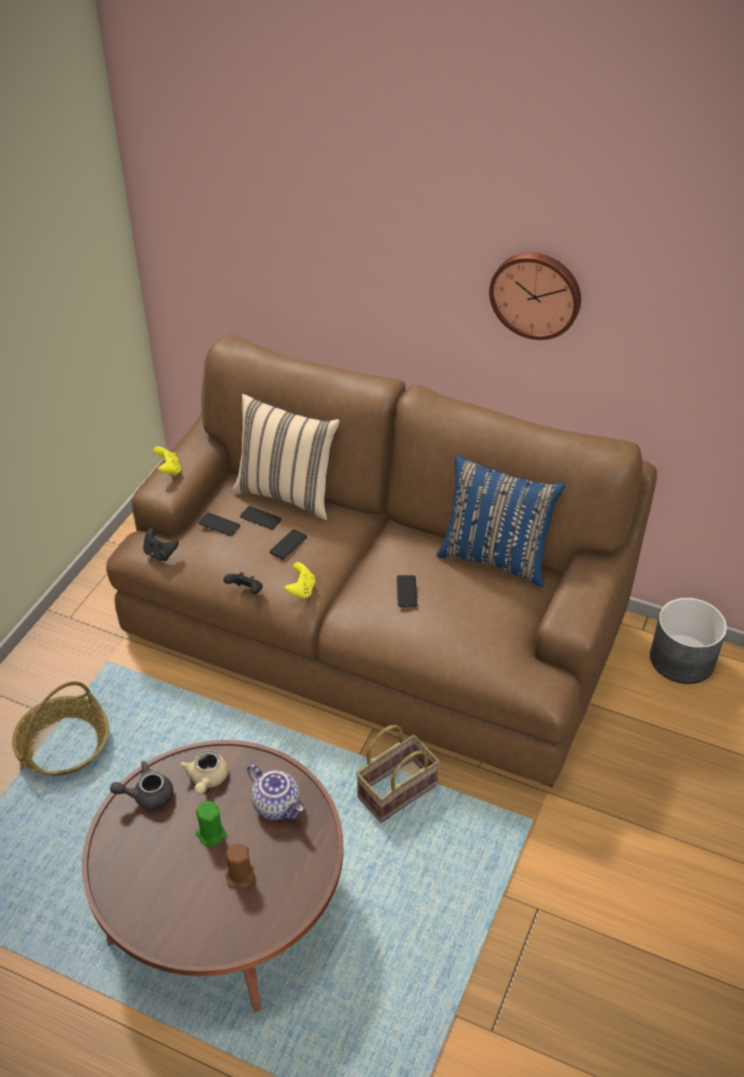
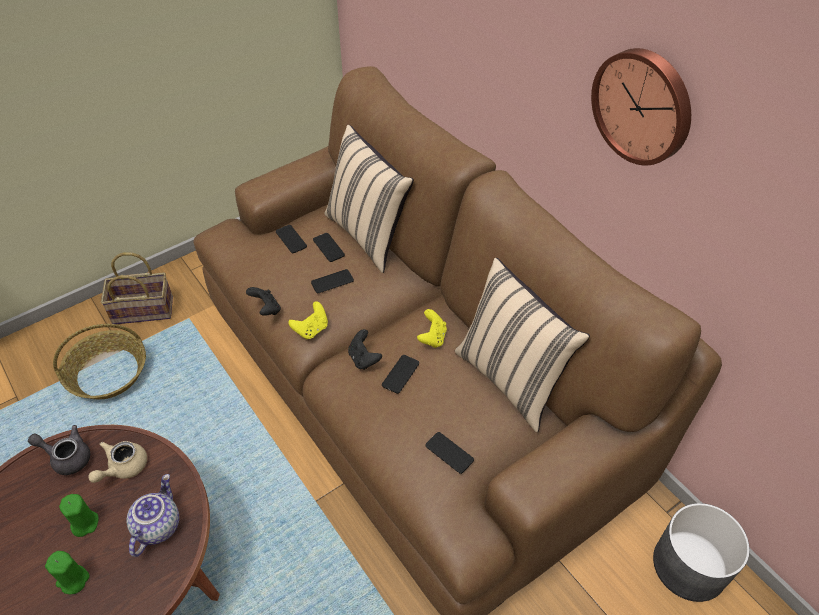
camera: 30 degrees right, 5 degrees up
(160, 554) = (231, 245): black game controller -> black game controller (364, 359)
(168, 470) = (278, 175): yellow game controller -> yellow game controller (432, 338)
(240, 876) = (73, 580): brown candle -> green candle
(277, 805) = (157, 525): teapot -> teapot turned 150 degrees counterclockwise
(397, 789) = (324, 553): basket -> basket (144, 309)
(489, 630) = (449, 453): none -> phone
(495, 557) = (511, 378): blue pillow -> beige pillow

